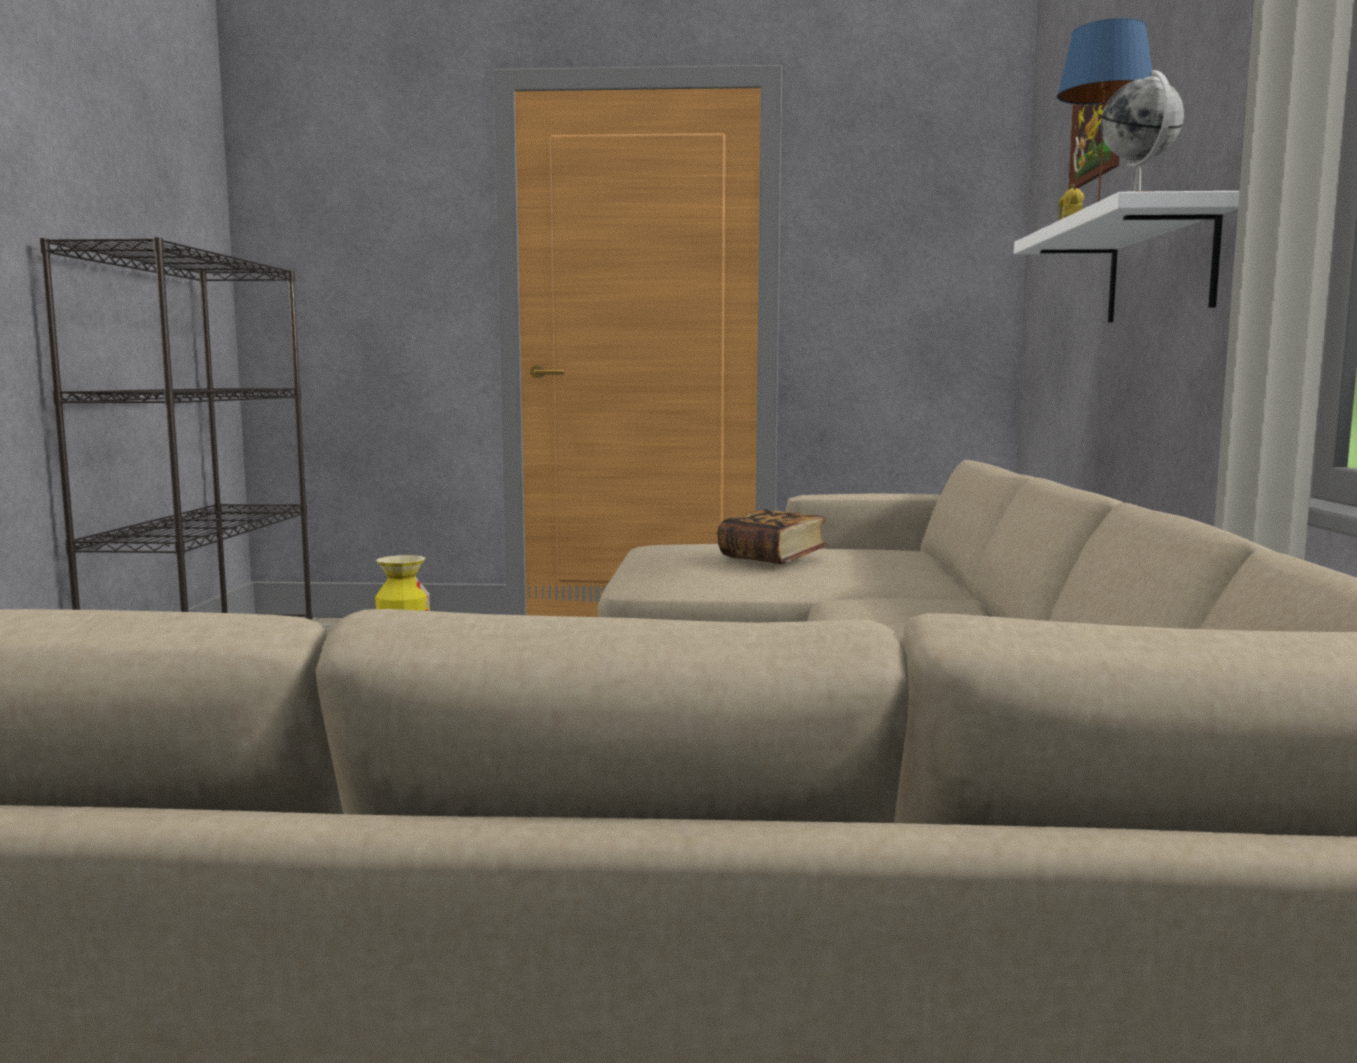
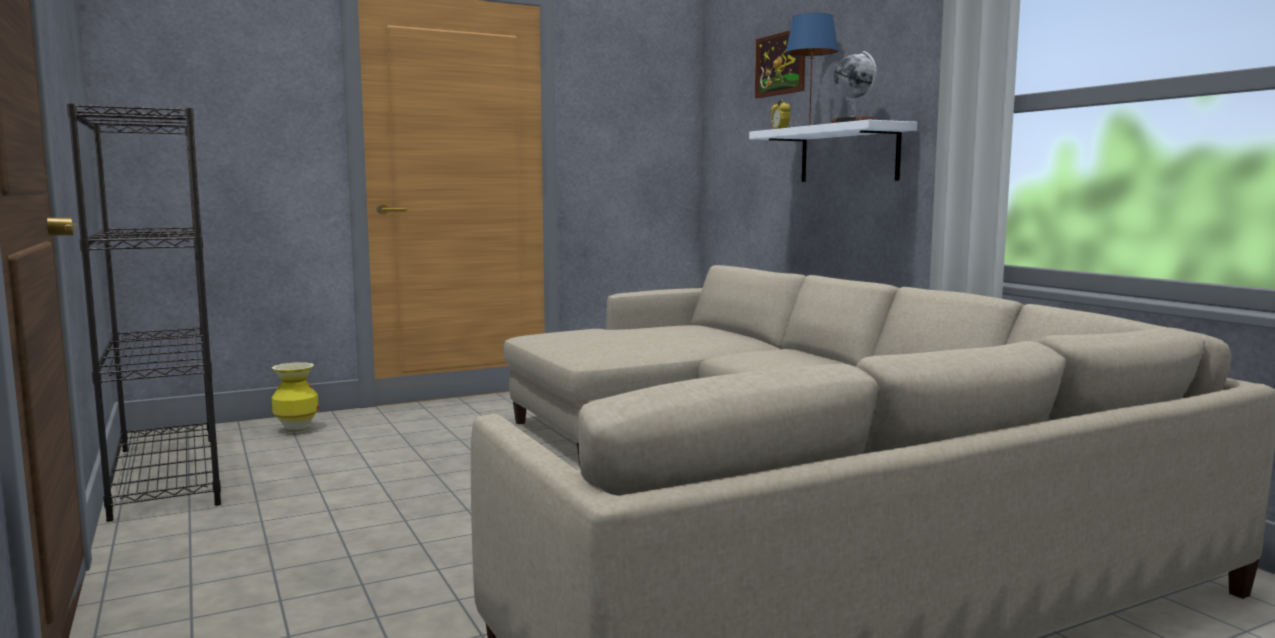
camera: 30 degrees left, 0 degrees up
(772, 558) = (641, 336): book -> none

